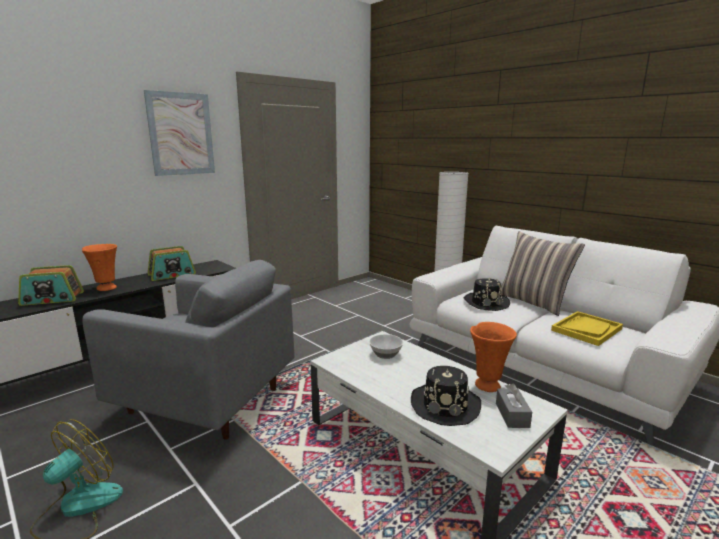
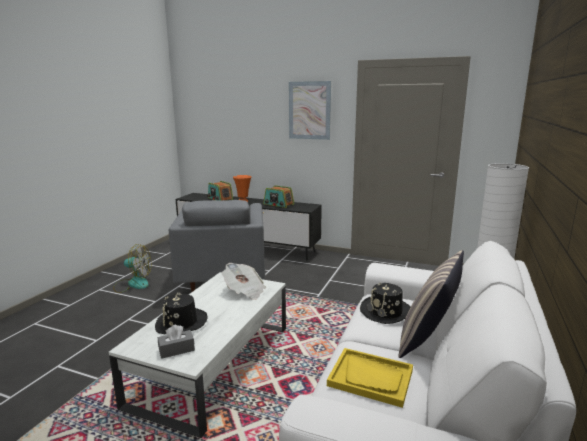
camera: 65 degrees right, 0 degrees up
(386, 354) = (244, 291): bowl -> newspaper
(488, 385) = (218, 336): orange vase -> none

